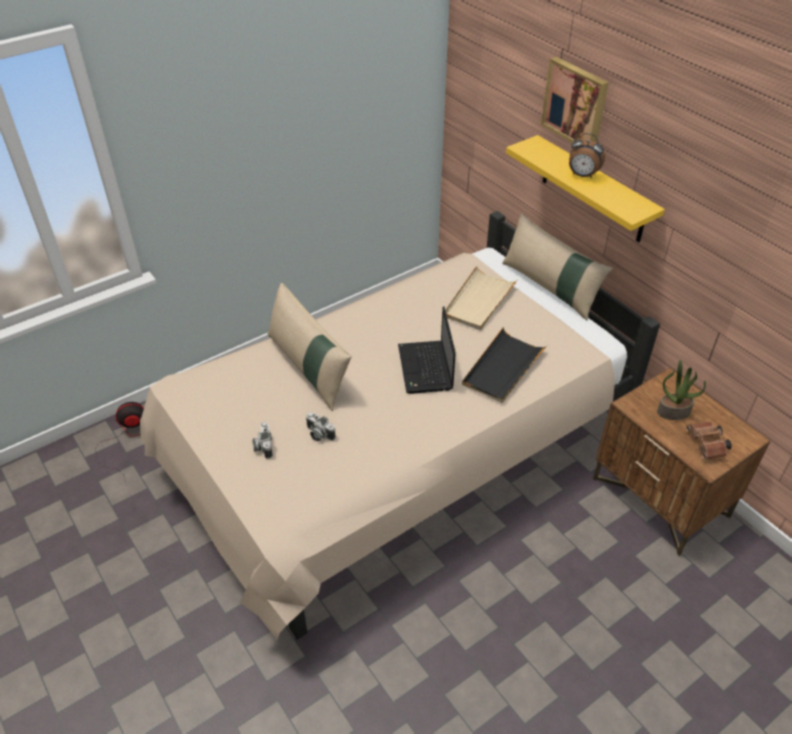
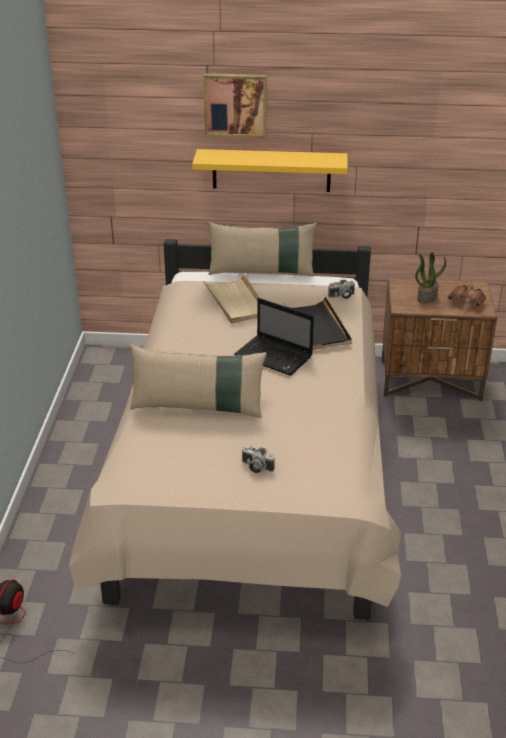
camera: 50 degrees left, 10 degrees down
(318, 434) = (278, 435): camera -> camera (341, 296)
(582, 175) = (271, 157): alarm clock -> none

